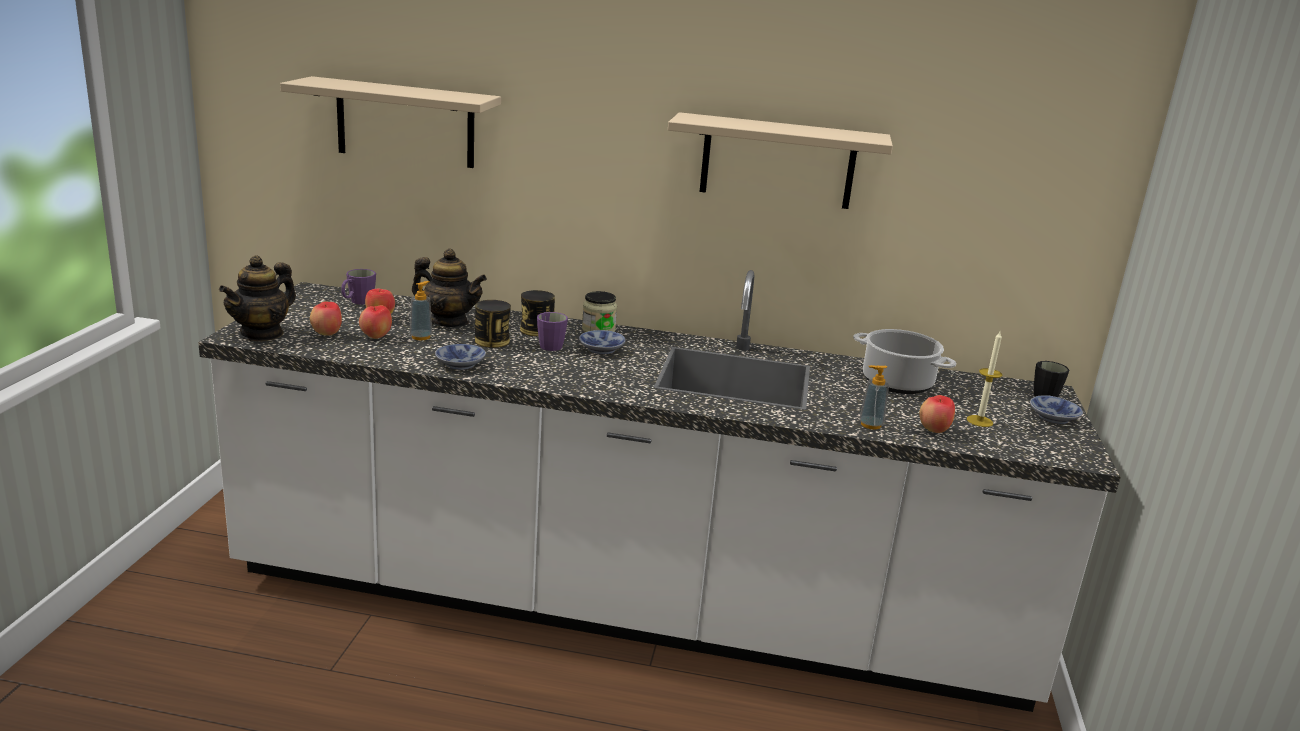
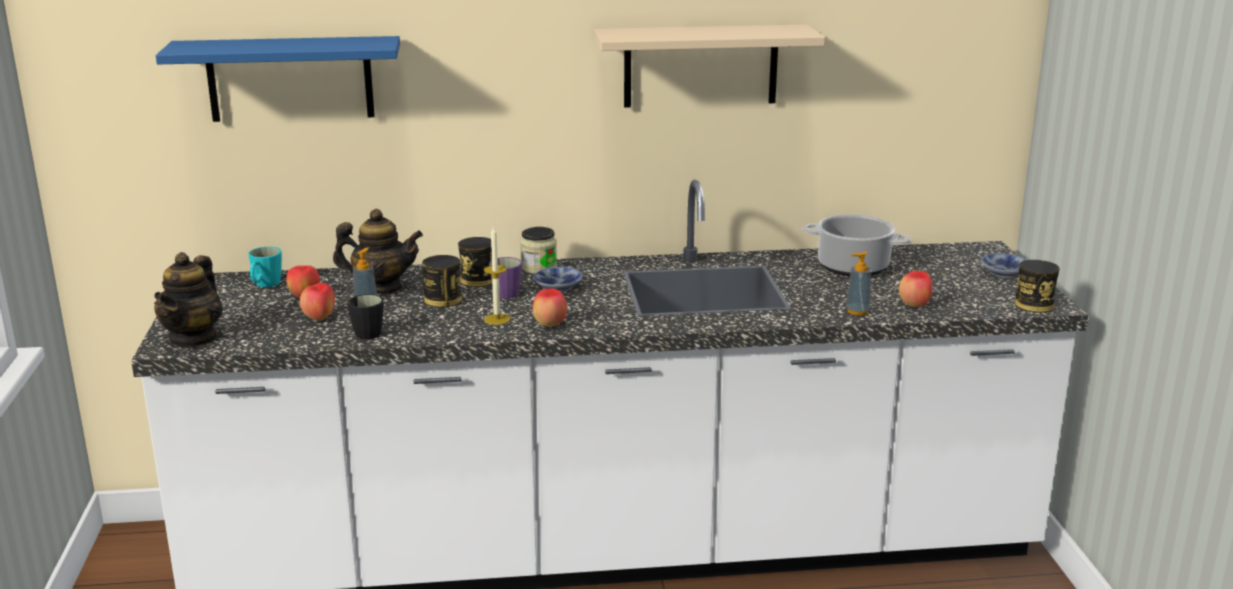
camera: 15 degrees left, 0 degrees up
(327, 334) = (265, 325): apple -> apple (550, 325)
(358, 302) = (265, 285): purple mug -> turquoise mug
(405, 123) = (290, 79): beige shelf -> blue shelf
(462, 364) = (433, 329): bowl -> none
(979, 421) = (946, 289): candle -> candle (497, 319)
(1042, 394) = (982, 253): black mug -> black mug (367, 331)
(1064, 455) = (1034, 305): none -> can

